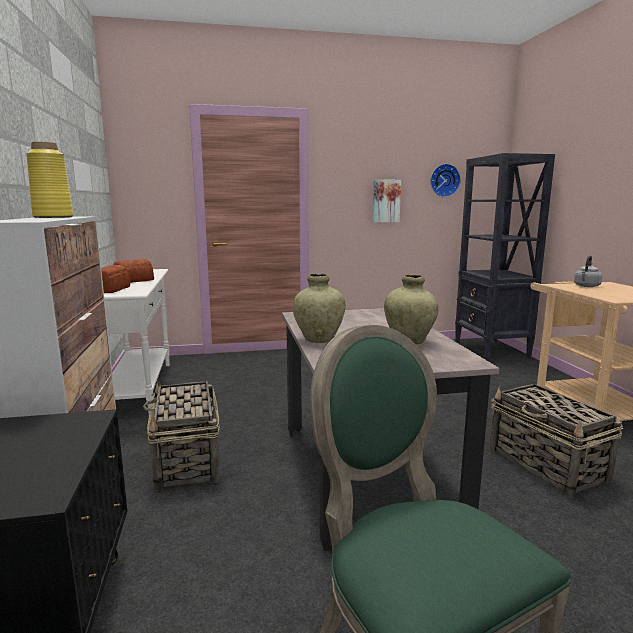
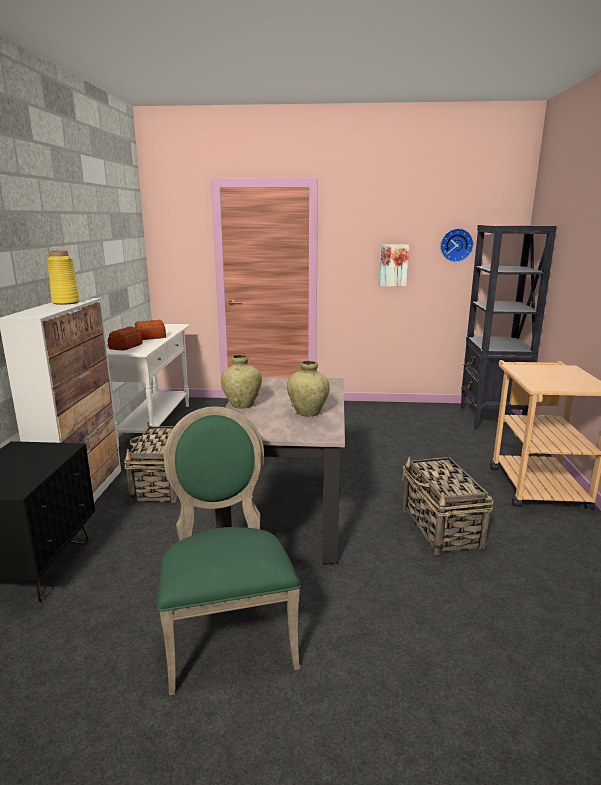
camera: 15 degrees right, 5 degrees up
(586, 286) = (538, 369): grey kettle -> none

